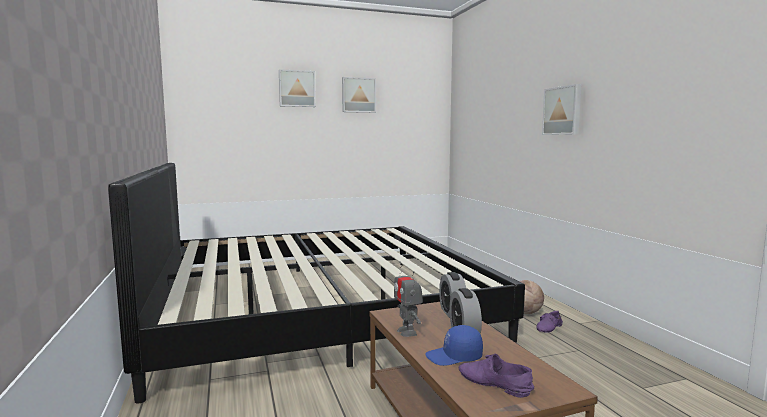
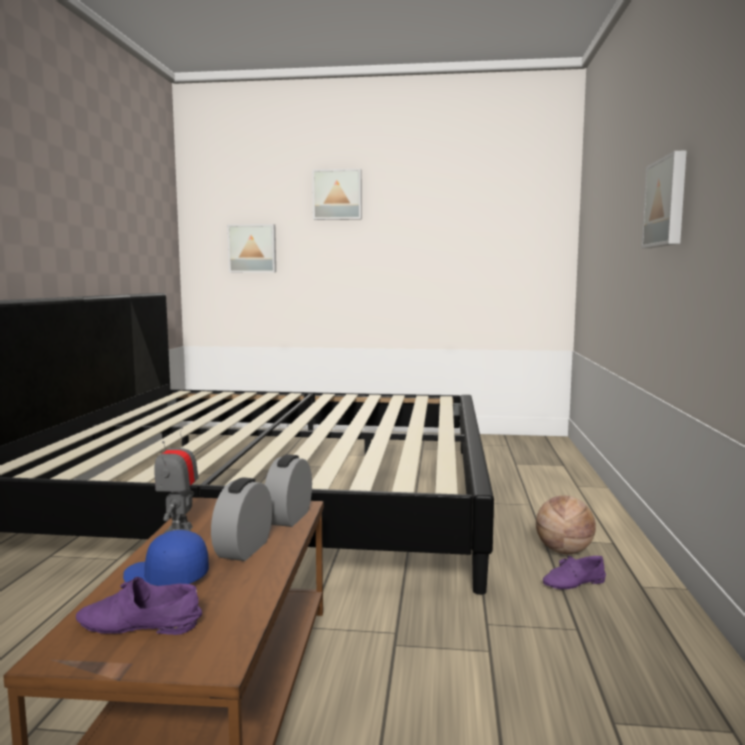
camera: 25 degrees right, 0 degrees up
(358, 95) = (425, 199): picture -> picture (252, 248)
(493, 383) = (138, 625): purple shoe -> purple shoe turned 60 degrees counterclockwise

